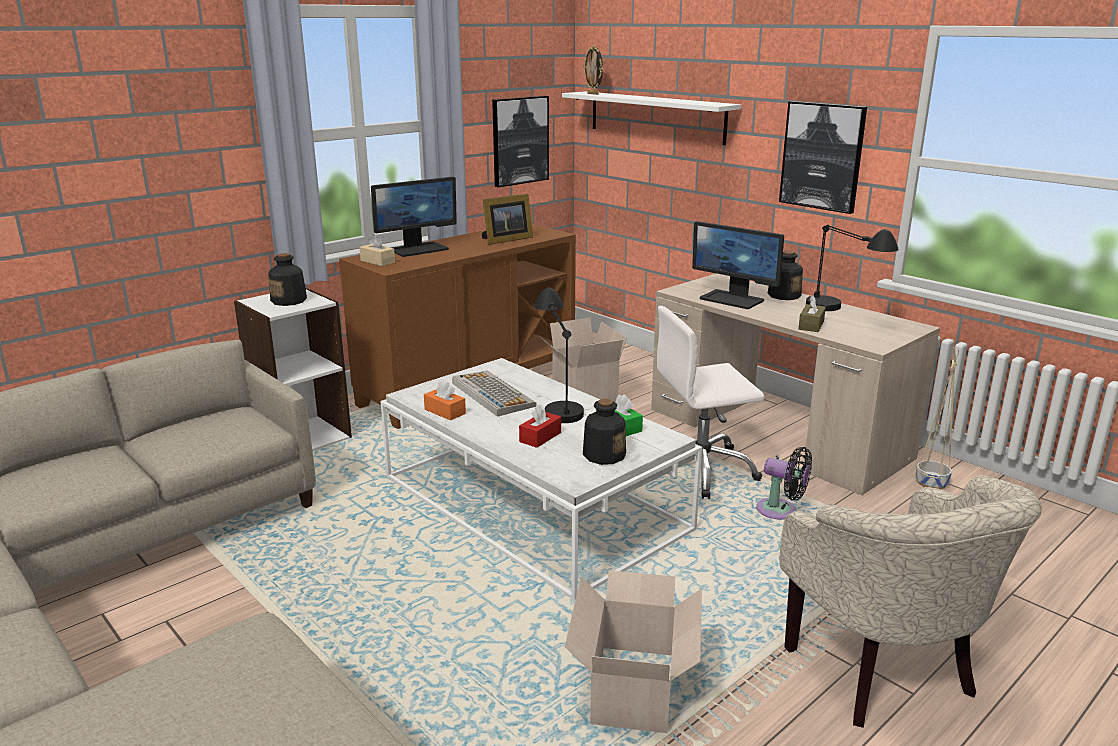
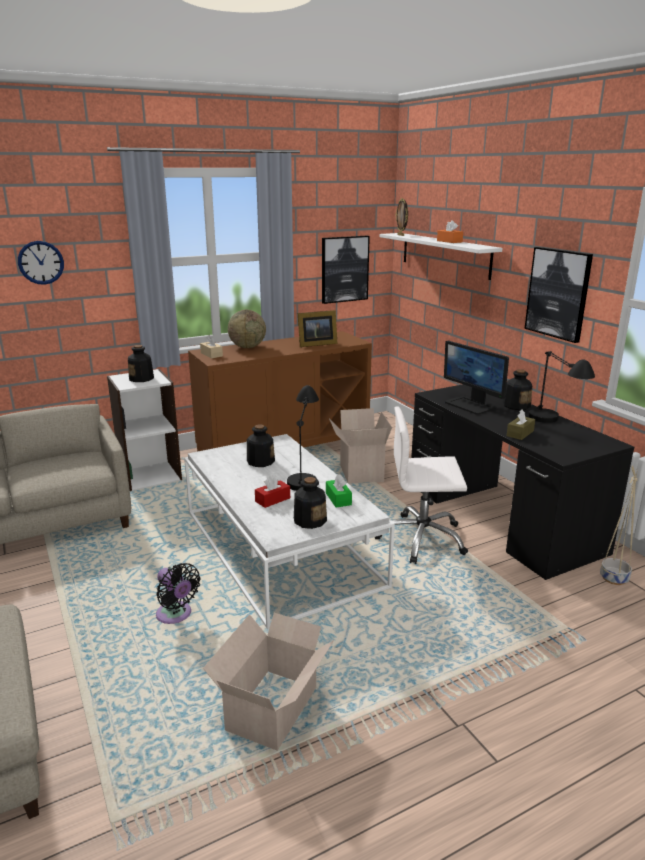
camera: 15 degrees right, 0 degrees up
(130, 141) = (41, 262): none -> wall clock
(418, 249) = (247, 347): monitor -> globe
(445, 411) = (218, 471): orange tissue box -> orange tissue box (449, 241)
(491, 394) = (260, 461): keyboard -> bottle
(776, 433) = (500, 516): beige desk -> black desk
(780, 511) = (468, 583): black fan -> black fan (176, 615)
(886, 676) = (480, 741): beige armchair -> none

